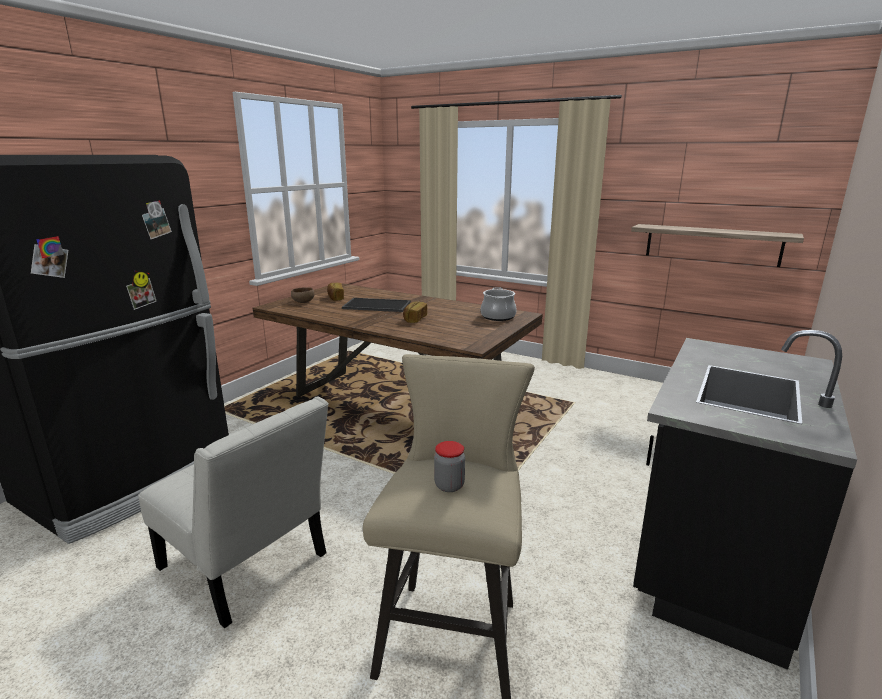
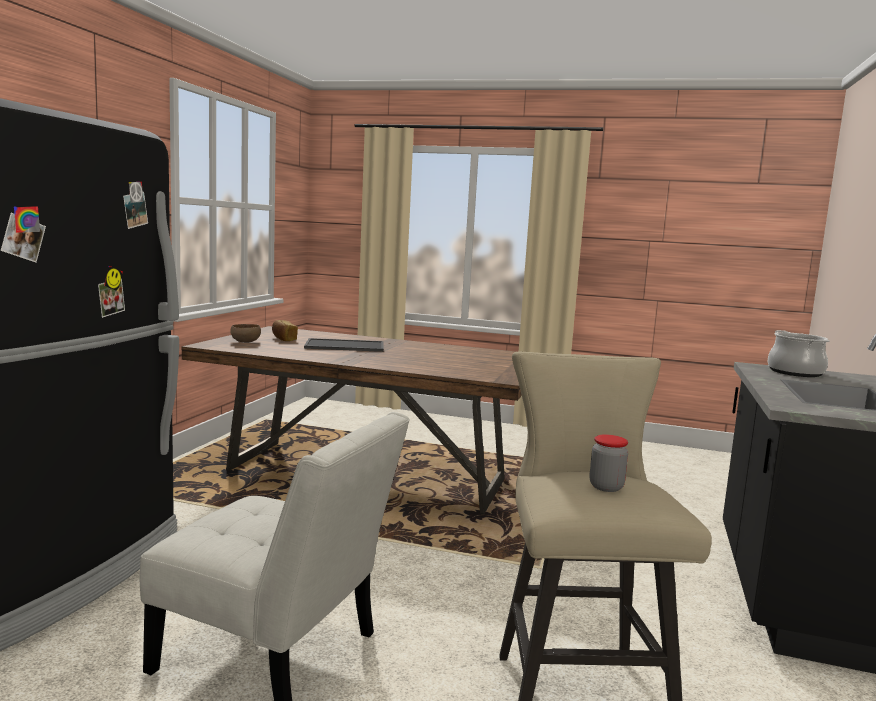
camera: 15 degrees left, 10 degrees down
(414, 319) = (406, 357): bread -> none
(498, 316) = (500, 356): cooking pot -> cooking pot (795, 372)
(712, 244) = (700, 286): shelf -> none

